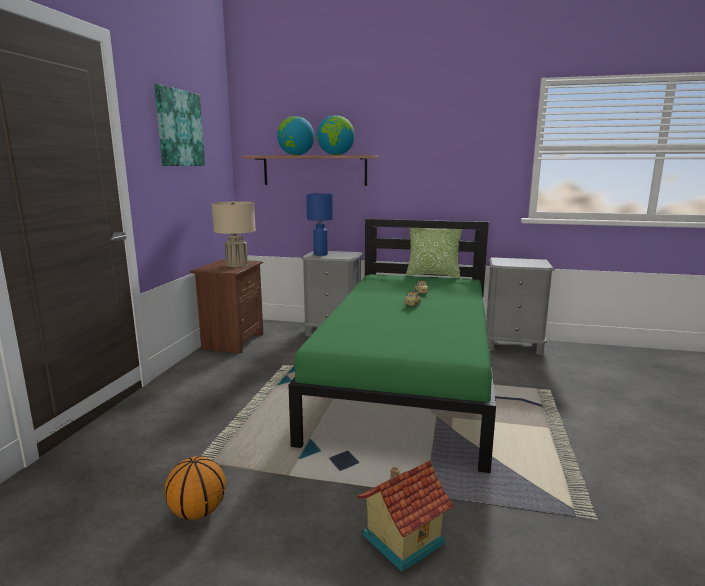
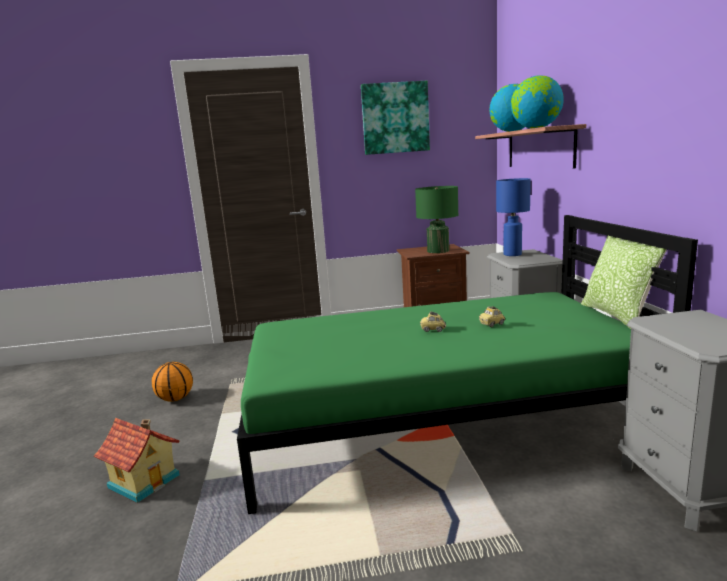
camera: 70 degrees right, 0 degrees up
(236, 264) = (438, 251): beige table lamp -> green table lamp

